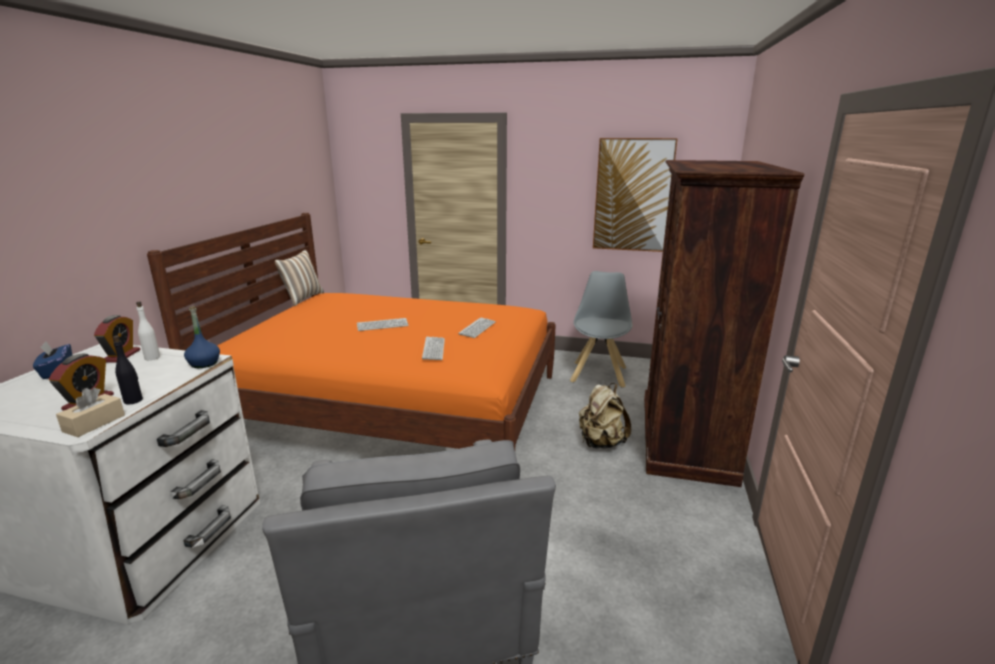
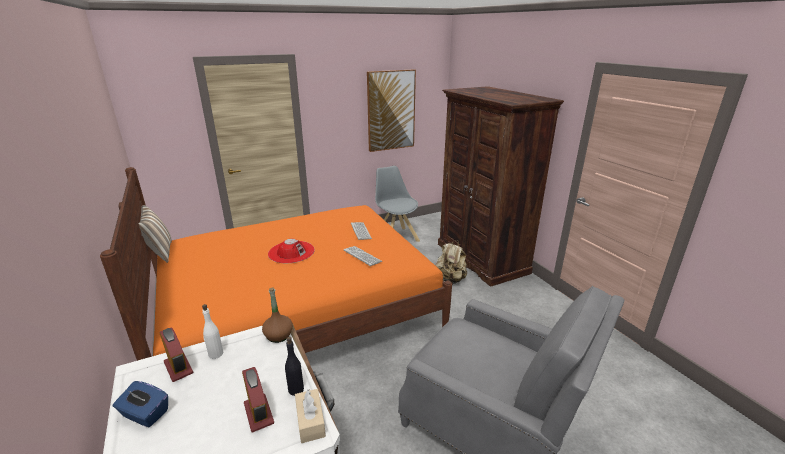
camera: 40 degrees left, 5 degrees up
(204, 363) = (278, 335): blue bottle -> brown bottle
(382, 325) = (291, 252): keyboard -> red hat

